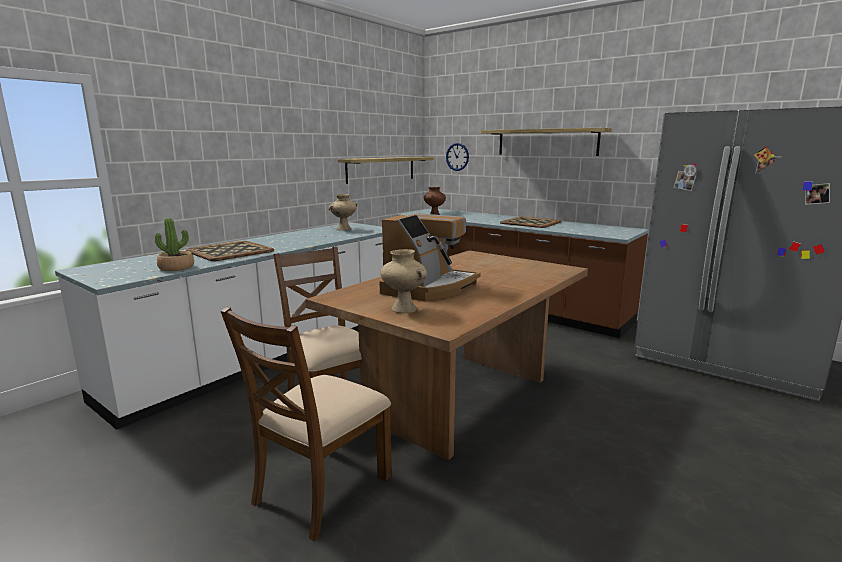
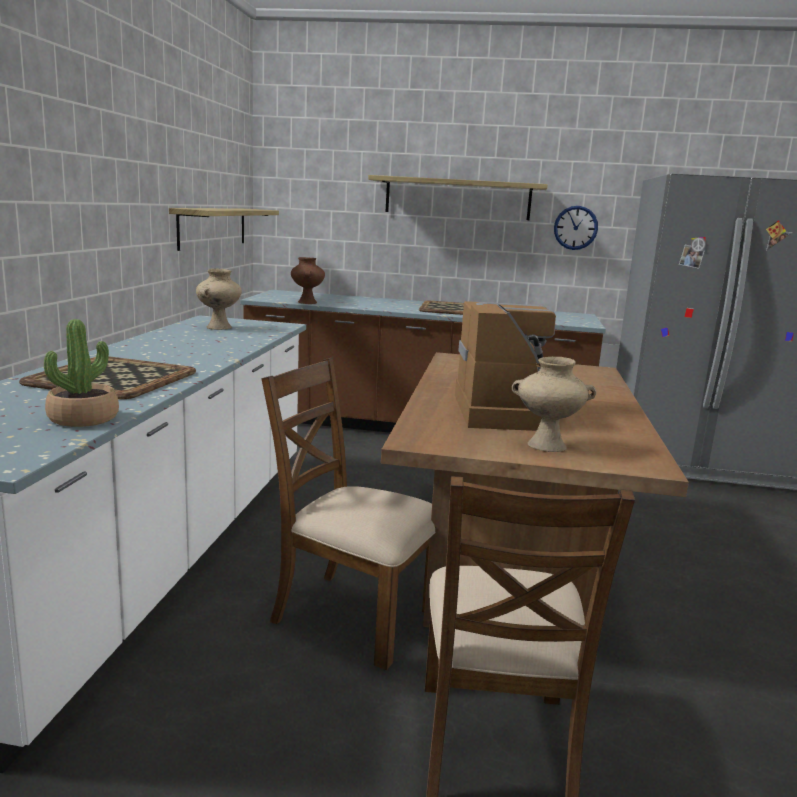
camera: 30 degrees left, 0 degrees up
(457, 157) = (314, 212): wall clock -> wall clock (575, 227)

